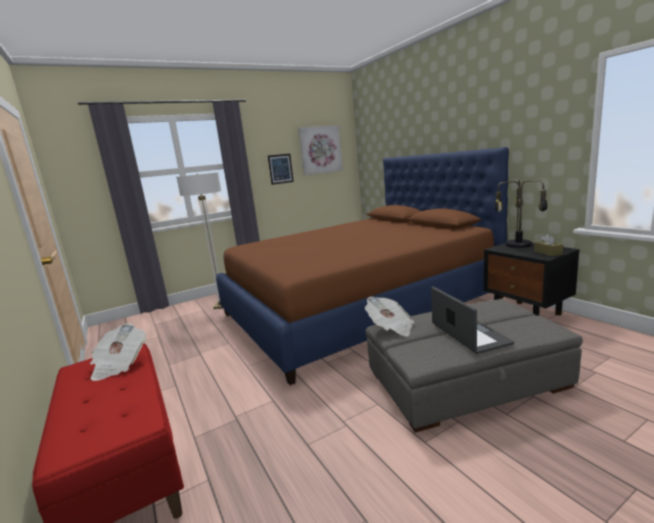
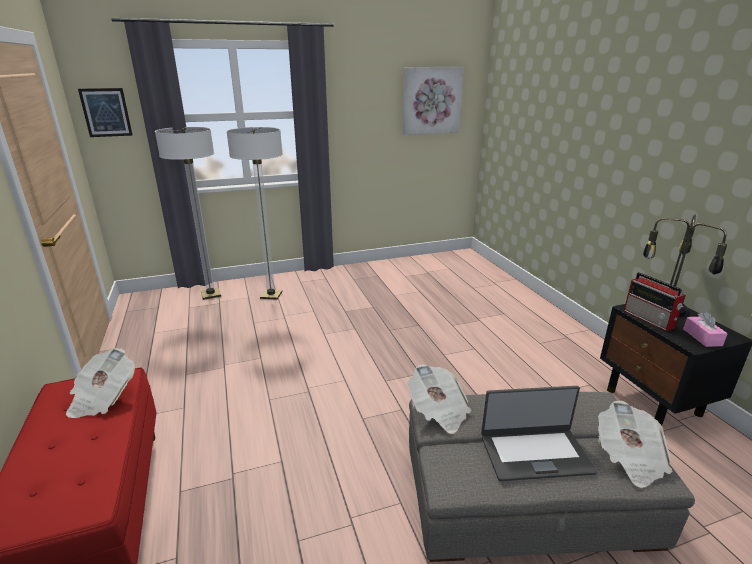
camera: 10 degrees right, 10 degrees up
(170, 313) = (211, 294): none -> floor lamp
(280, 169) = (371, 123): picture -> picture (106, 112)
(359, 306) = (434, 335): brown bed -> none
(469, 334) = (534, 453): laptop -> laptop turned 90 degrees clockwise
(511, 251) = (650, 319): none -> radio
(531, 324) = (629, 458): none -> newspaper
(548, 253) = (702, 337): brown tissue box -> pink tissue box

